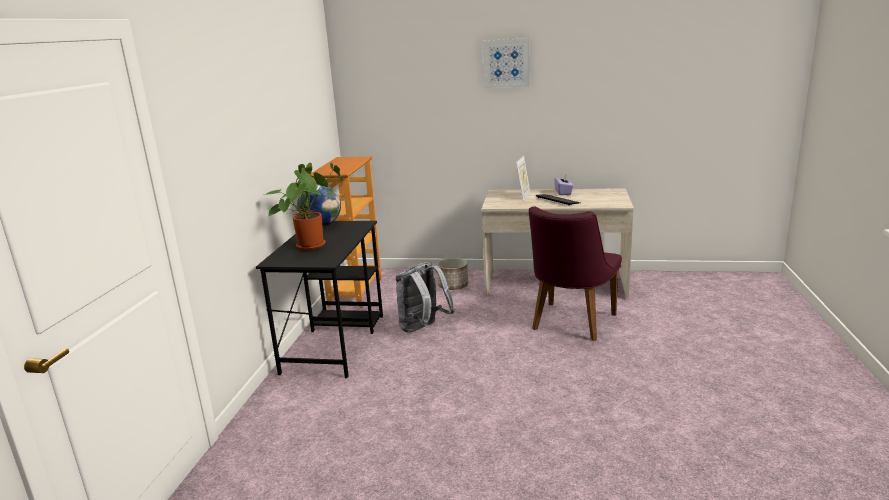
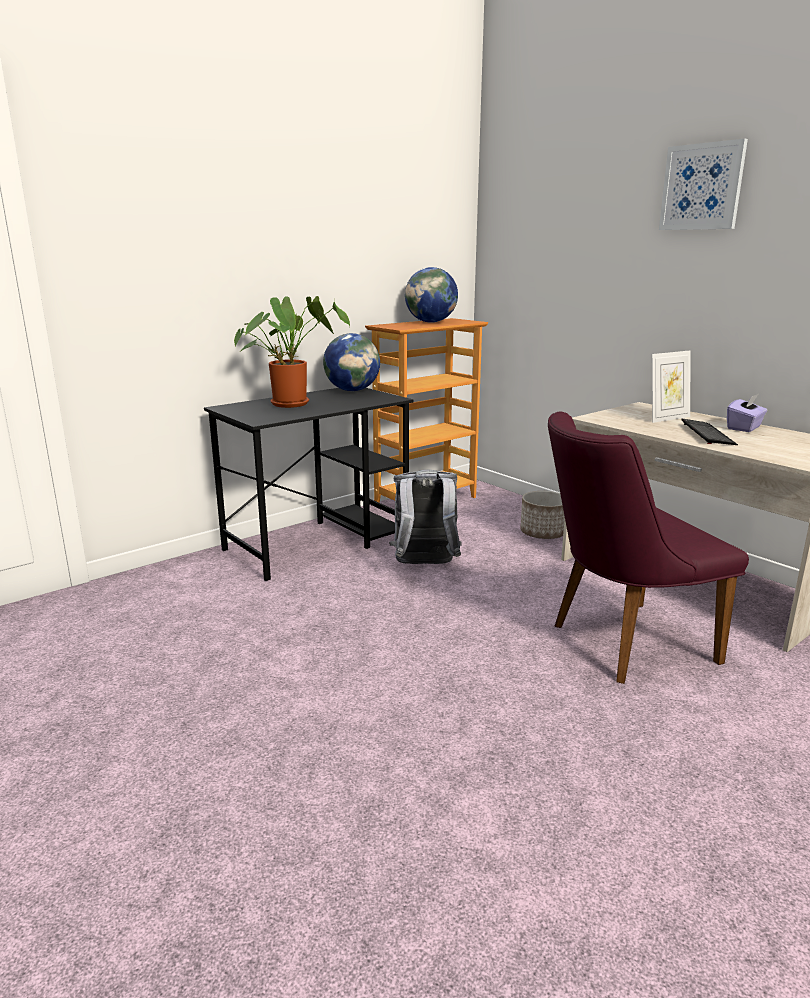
camera: 40 degrees right, 0 degrees up
(339, 163) = (431, 322): none -> globe

